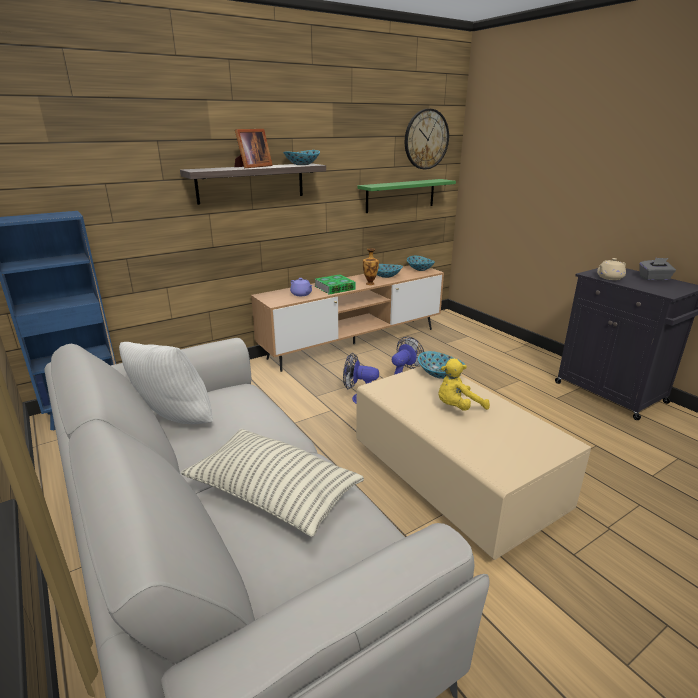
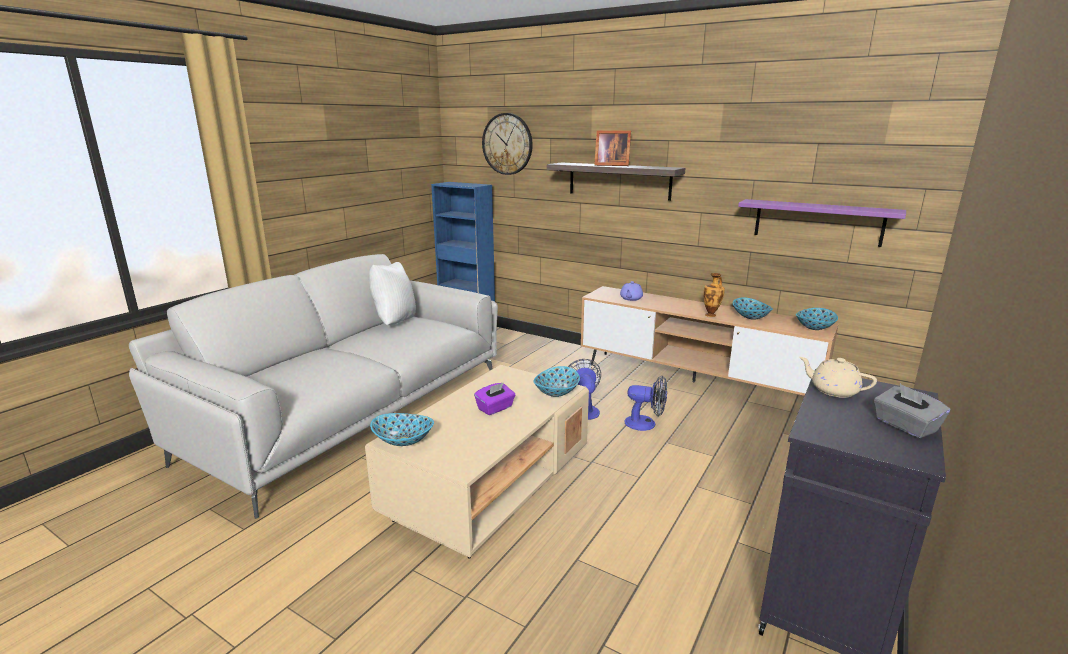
camera: 65 degrees right, 5 degrees down
(273, 494) = (326, 361): pillow -> none
(302, 164) = (660, 167): bowl -> bowl (403, 440)
(335, 288) = (670, 305): book -> none
(400, 195) = (817, 222): green shelf -> purple shelf
(426, 139) = (878, 150): wall clock -> wall clock (507, 144)
(457, 407) = (495, 408): yellow plush toy -> purple tissue box

